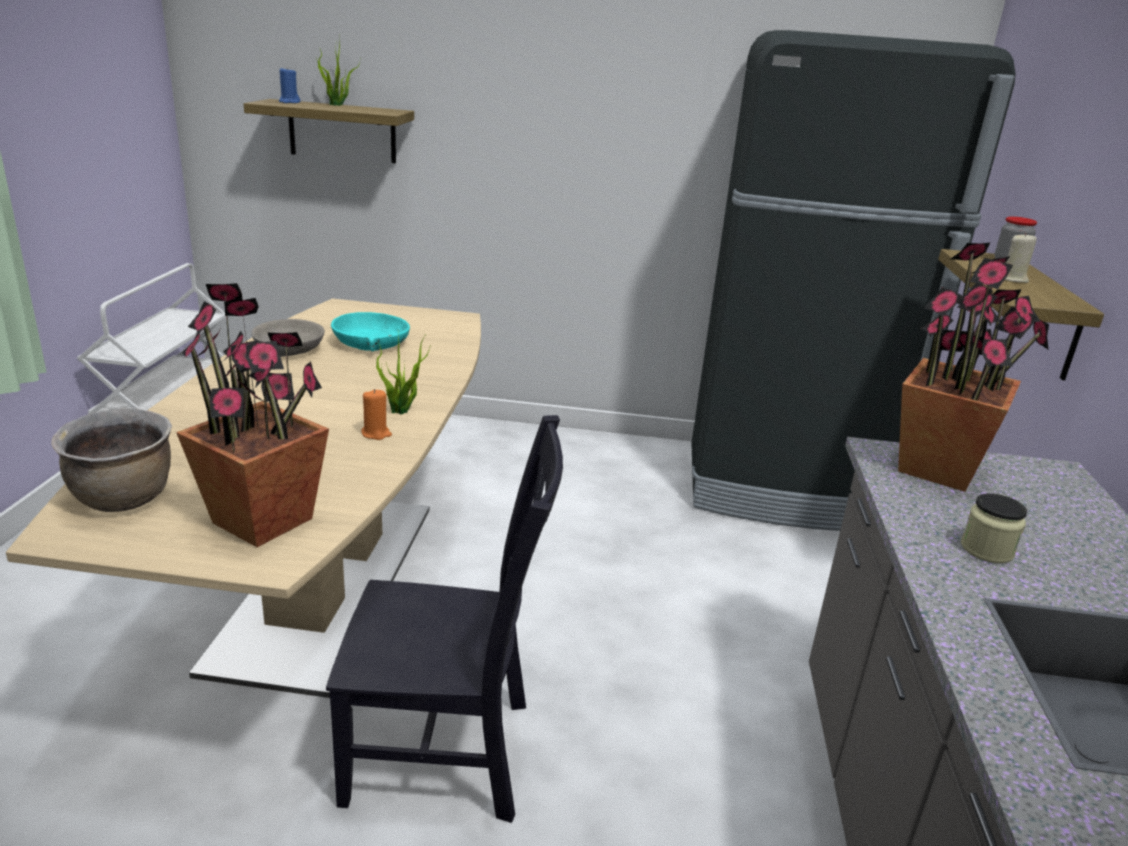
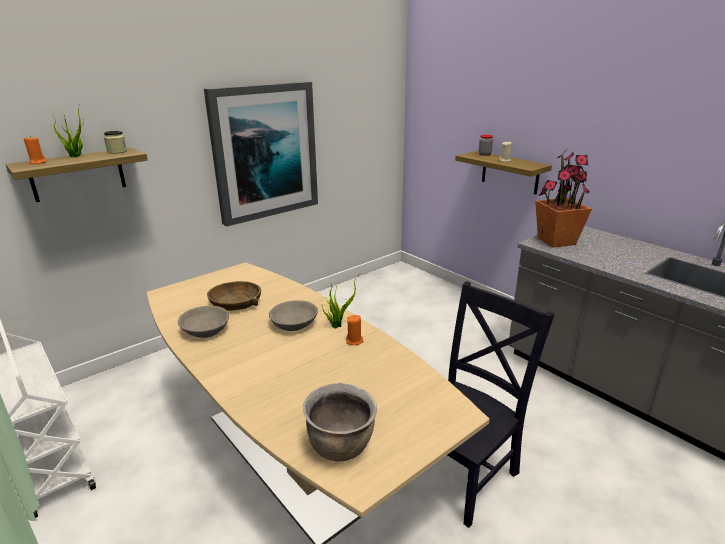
camera: 45 degrees left, 0 degrees up
(264, 521) = (416, 404): potted plant -> none
(289, 102) = (38, 162): blue candle -> orange candle
(367, 387) = (294, 324): none -> grey bowl
(371, 343) = (236, 303): turquoise bowl -> brown bowl
(617, 165) = (264, 152): none -> picture
(786, 488) = (388, 288): black fridge -> none
(986, 550) = (616, 259): jar -> jar (117, 152)

